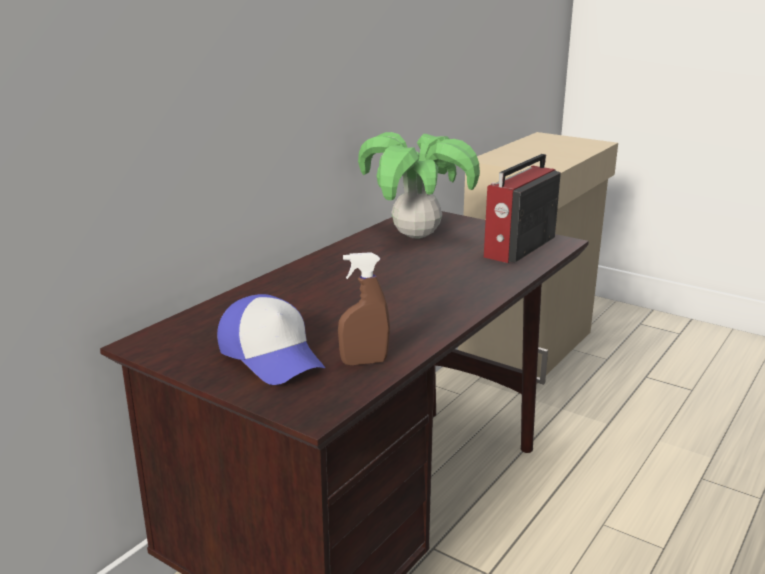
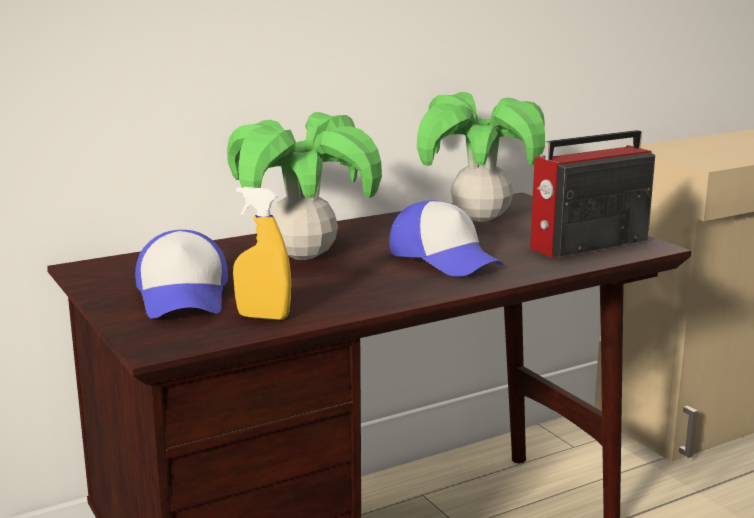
camera: 25 degrees right, 5 degrees down
(322, 295) = (303, 256): none -> potted plant
(364, 362) = (263, 317): brown spray bottle -> yellow spray bottle
(435, 278) = (444, 259): none -> cap

